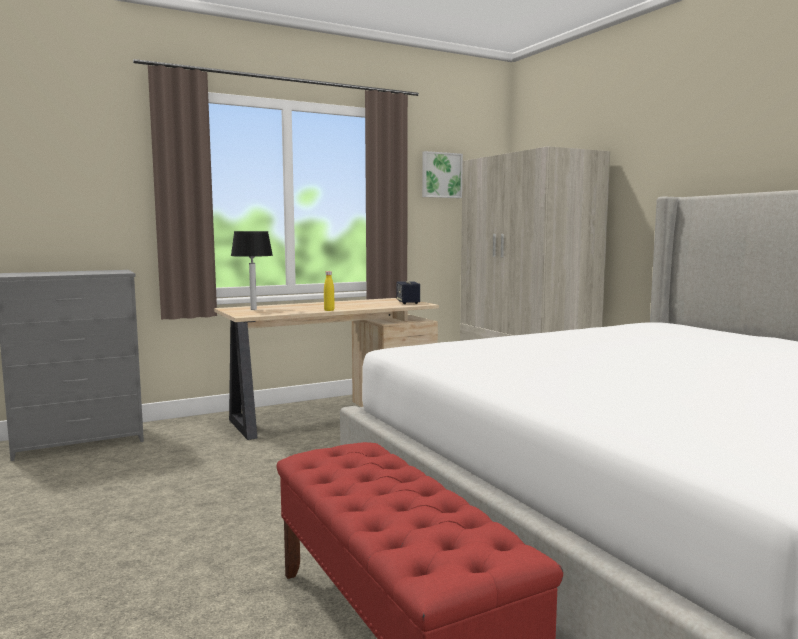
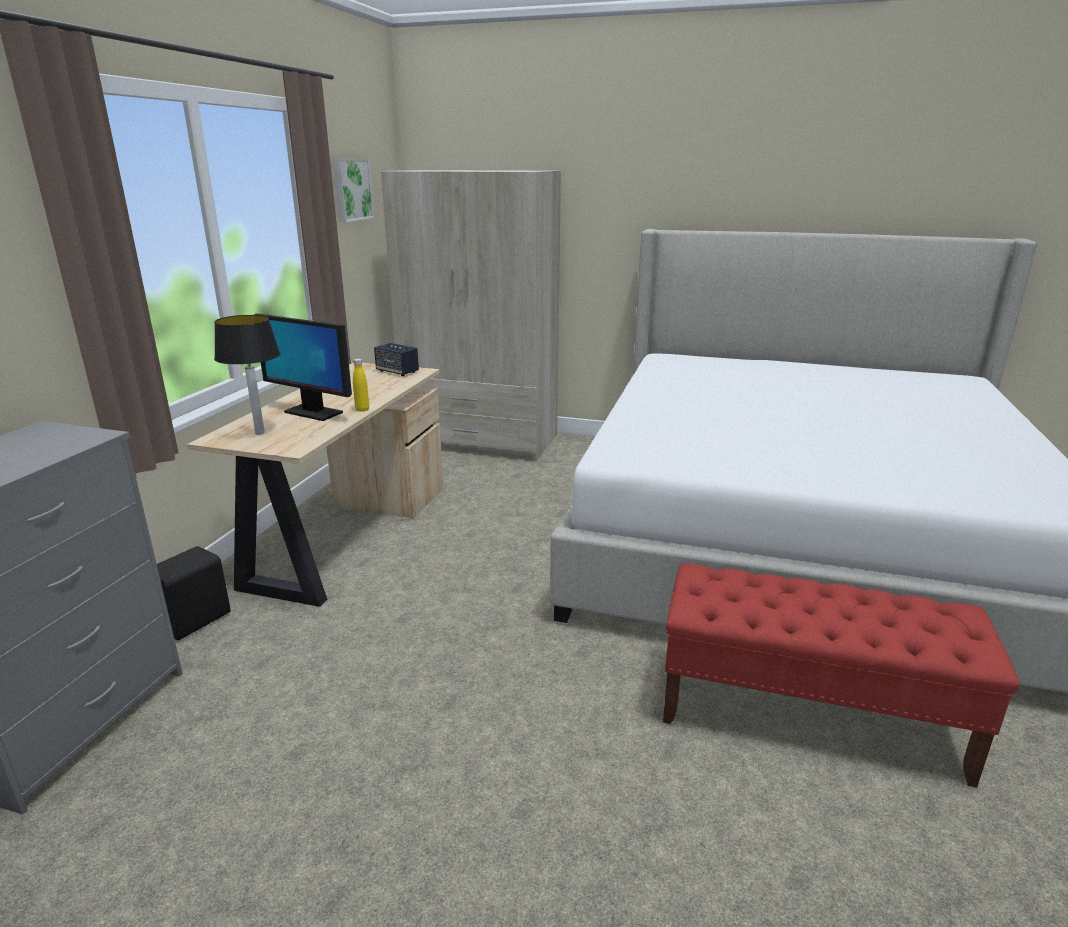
camera: 45 degrees left, 15 degrees up
(190, 425) = (196, 621): none -> black speaker
(302, 308) = (313, 412): none -> monitor

